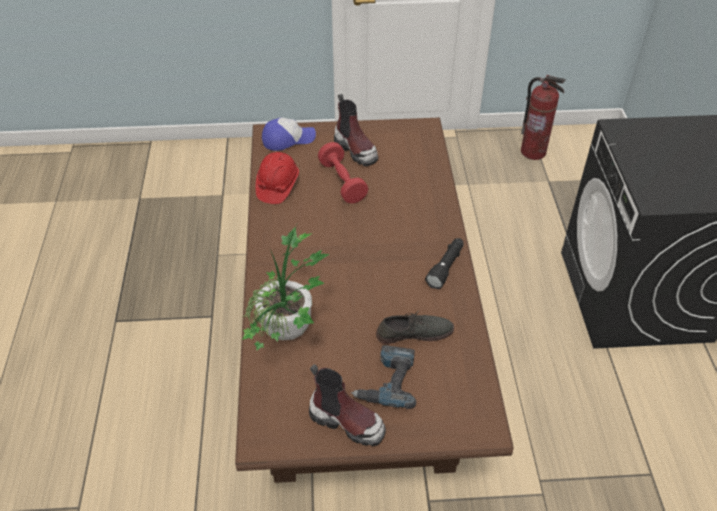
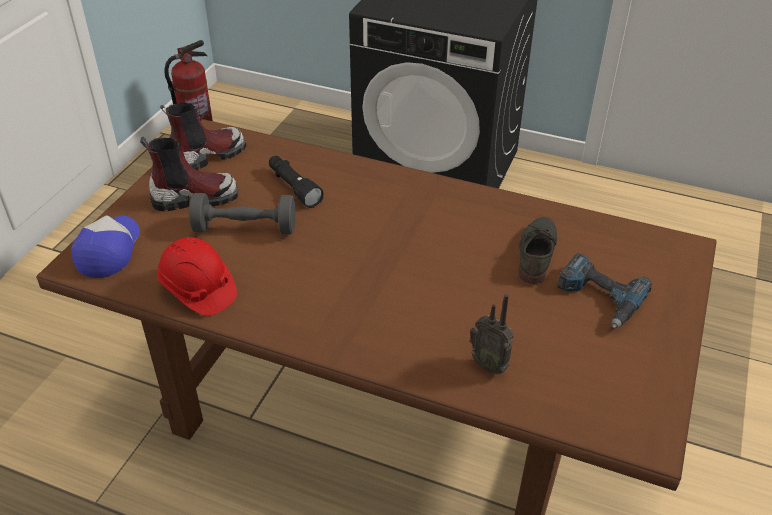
camera: 65 degrees left, 5 degrees down
(286, 337) = (489, 364): potted plant -> radio
(342, 182) = (245, 228): red dumbbell -> grey dumbbell
(347, 421) = (645, 349): boot -> boot (207, 156)
(446, 267) = (452, 197): black flashlight -> black flashlight (293, 187)

